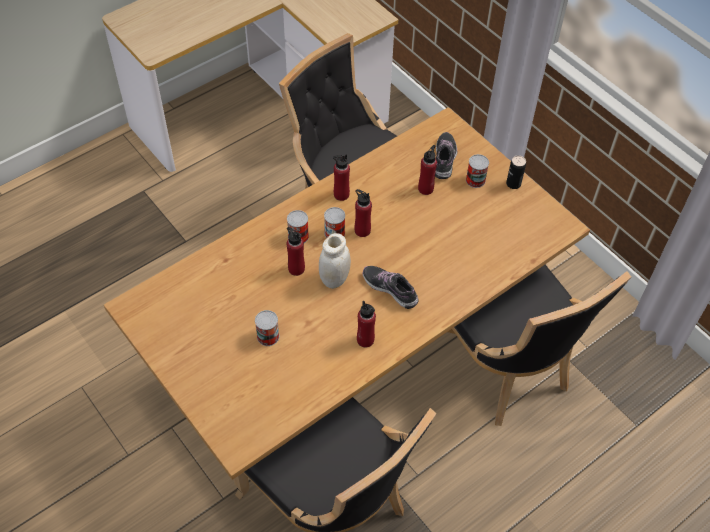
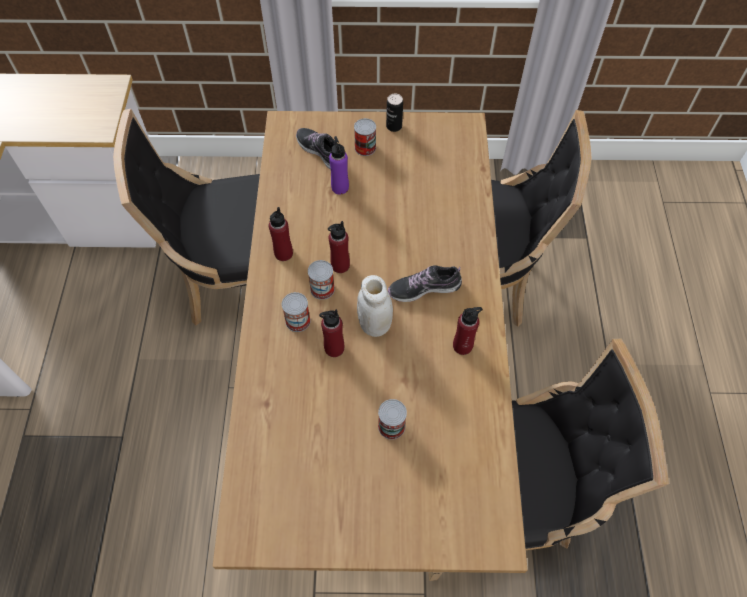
camera: 50 degrees left, 5 degrees up
(425, 189) = (340, 187): red bottle -> purple bottle

